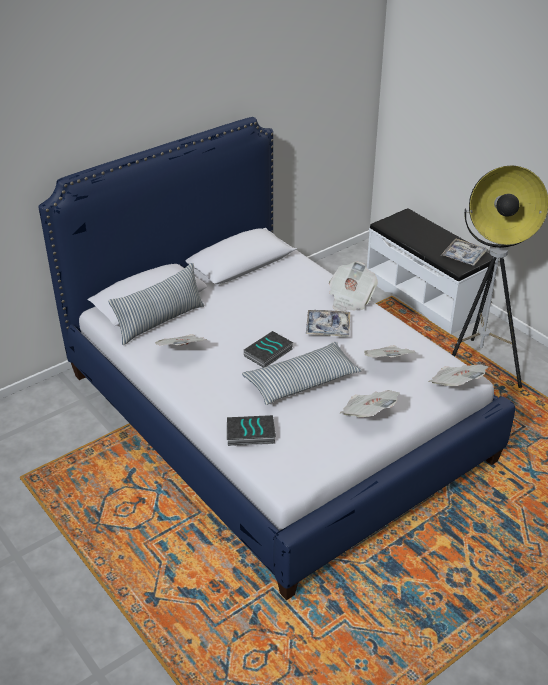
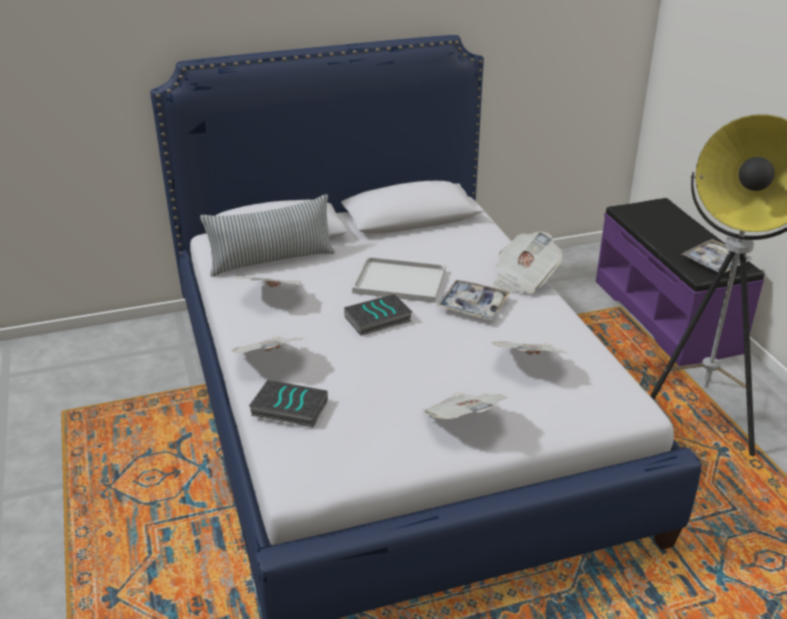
camera: 20 degrees right, 5 degrees down
(264, 319) = (397, 281): none -> white tray
(302, 381) = (398, 361): pillow -> none
(425, 296) = (666, 315): white bench -> purple bench
(455, 385) = (611, 413): newspaper -> newspaper (269, 360)

